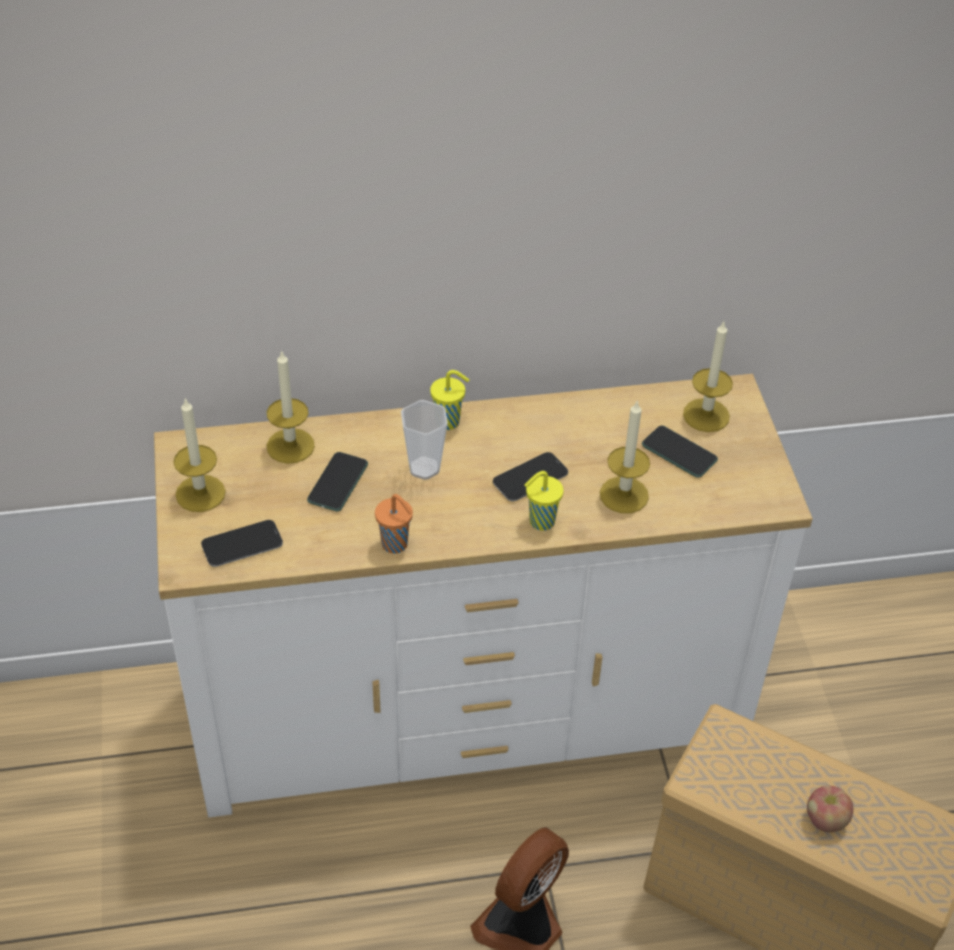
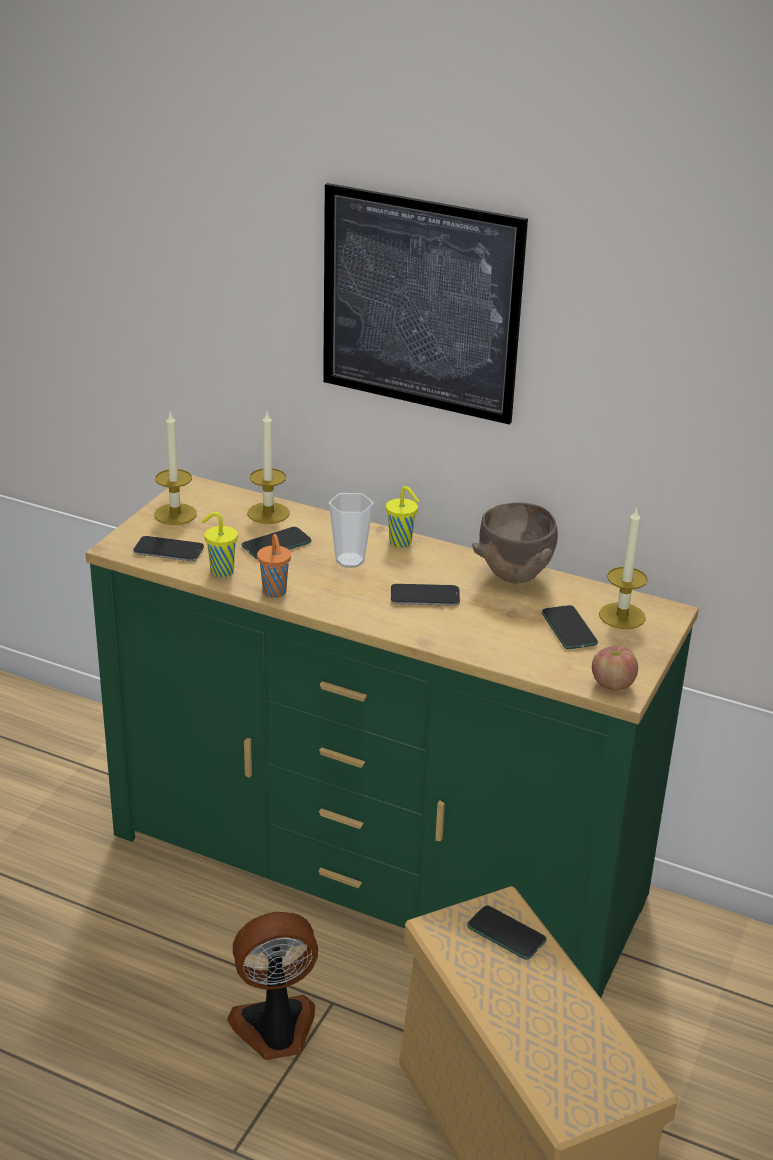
camera: 35 degrees right, 15 degrees down
(435, 185) = (420, 304): none -> picture
(468, 708) = (377, 865): white dresser -> green dresser
(540, 522) = (400, 623): yellow cup -> yellow cup (220, 571)
(580, 414) = (513, 576): none -> brown bowl
(624, 495) = (489, 635): candle -> none
(750, 754) = (506, 934): none -> phone
(825, 820) = (525, 1012): apple -> apple (612, 684)

